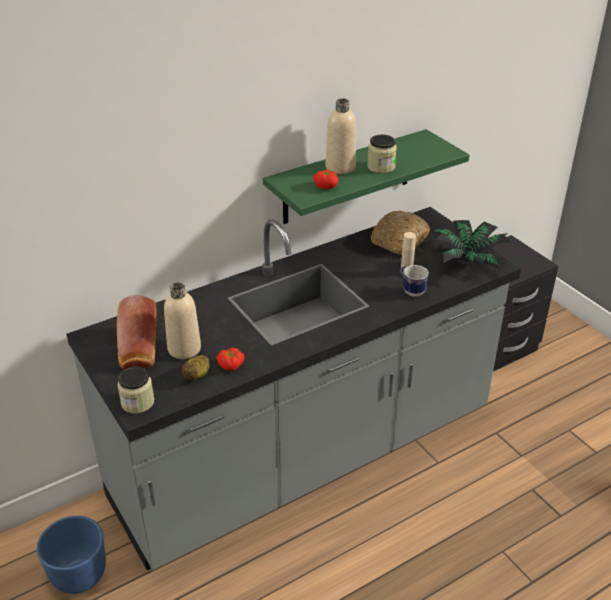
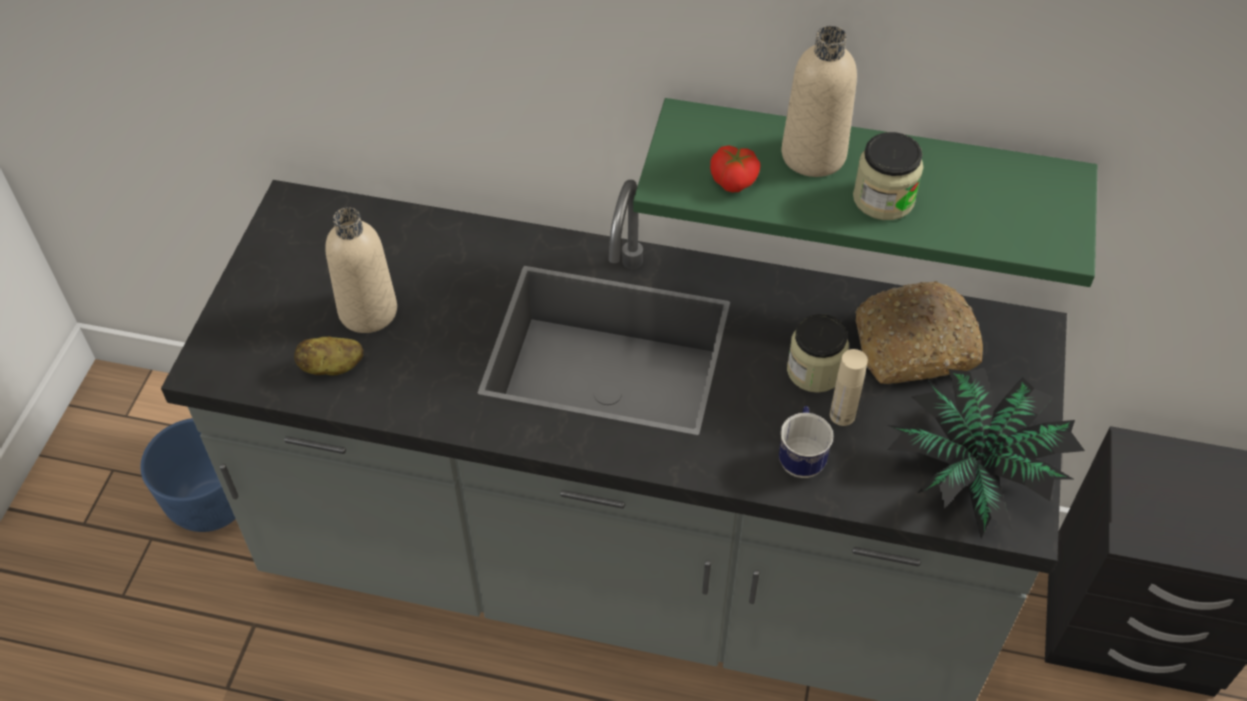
camera: 45 degrees right, 15 degrees up
(137, 402) = (220, 353): jar -> jar (814, 371)
(139, 348) = (320, 267): bread -> none
(231, 366) = (386, 386): tomato -> none

